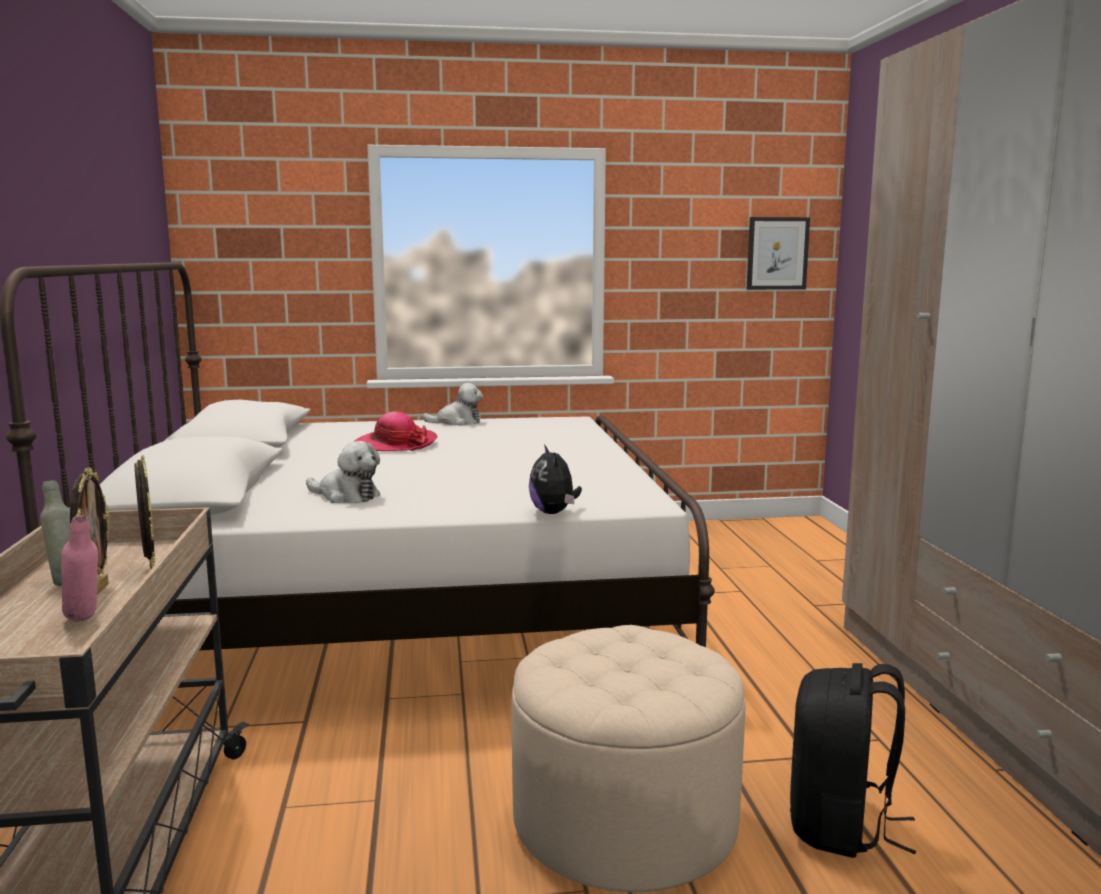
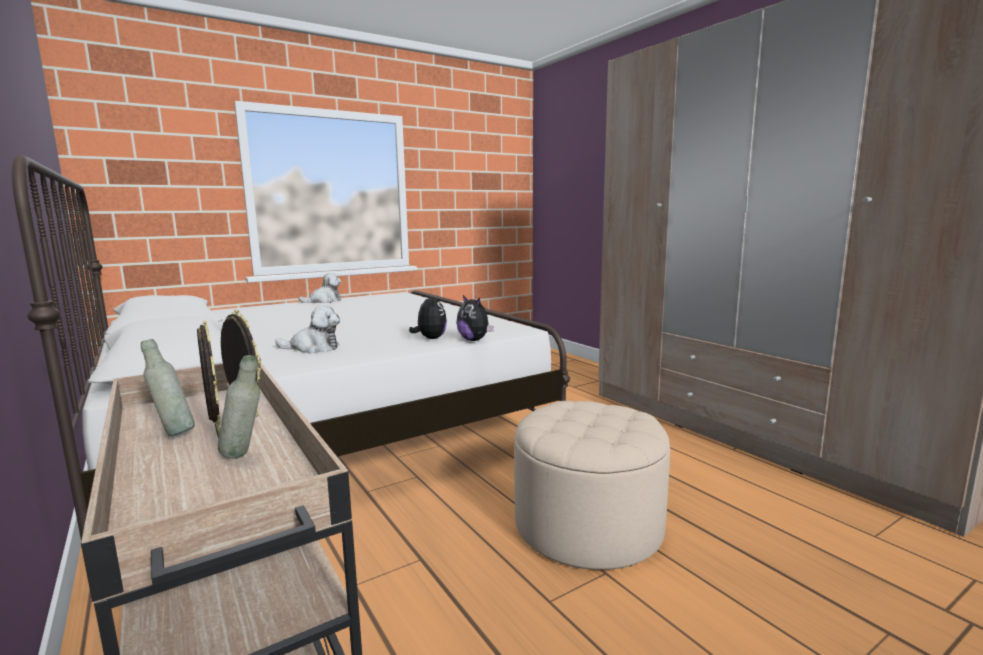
camera: 25 degrees left, 0 degrees up
(85, 622) = (244, 457): pink bottle -> grey bottle
(395, 444) = (299, 316): hat -> none
(499, 502) = (430, 338): none -> plush toy
(777, 253) = (502, 187): picture -> none
(841, 826) = (696, 495): black backpack -> none

